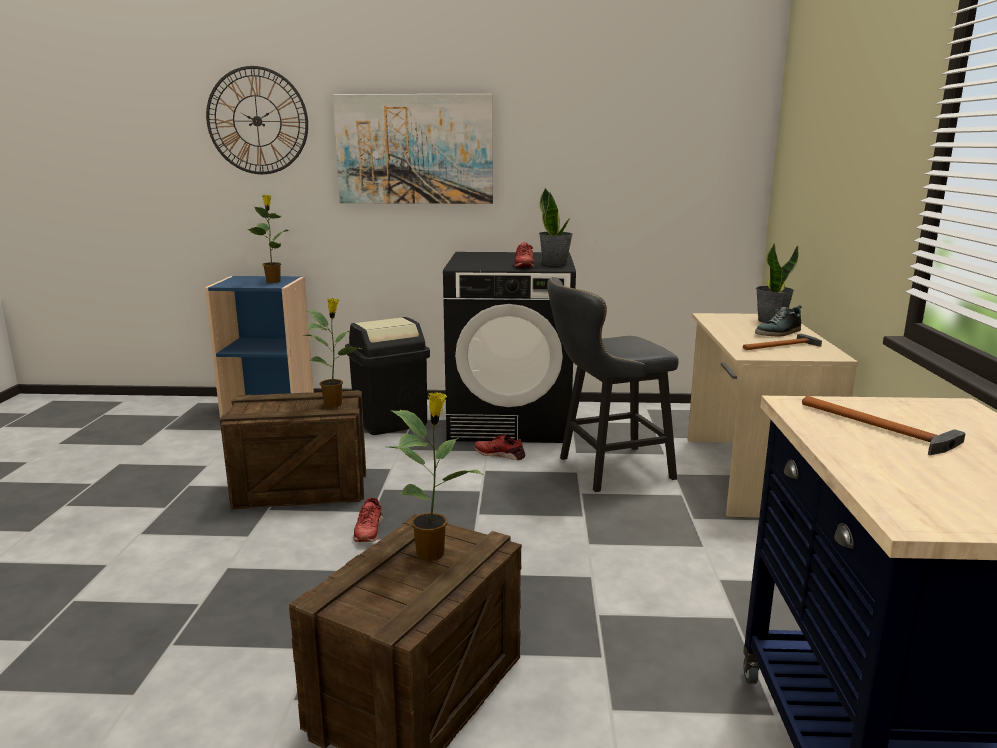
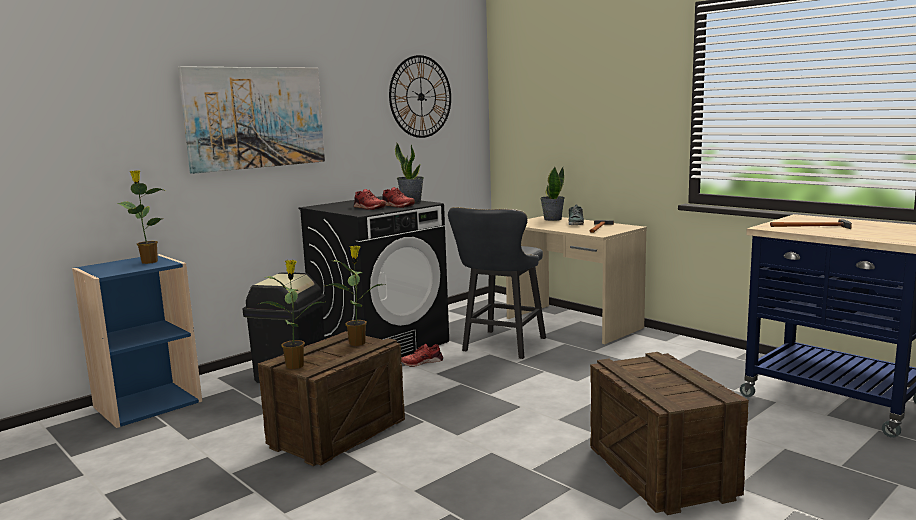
camera: 45 degrees left, 5 degrees down
(257, 121) = (94, 94): wall clock -> wall clock (421, 96)
(368, 530) = (449, 430): red shoe -> red shoe (368, 207)
(432, 553) = (649, 371): potted plant -> potted plant (295, 365)

